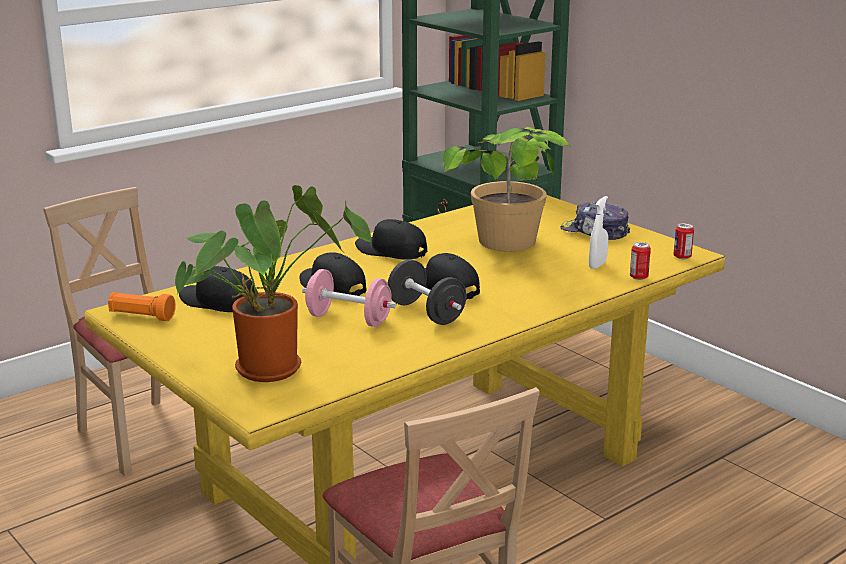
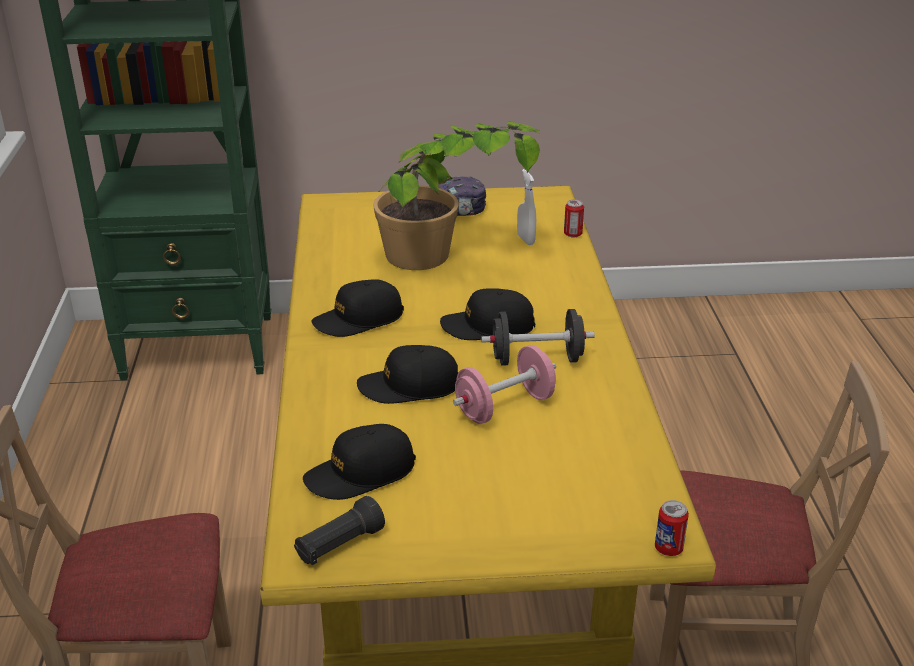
camera: 55 degrees left, 10 degrees up
(141, 317) = (339, 545): orange flashlight -> black flashlight
(273, 366) = (574, 493): potted plant -> none
(682, 257) = (553, 201): can -> can (668, 548)

